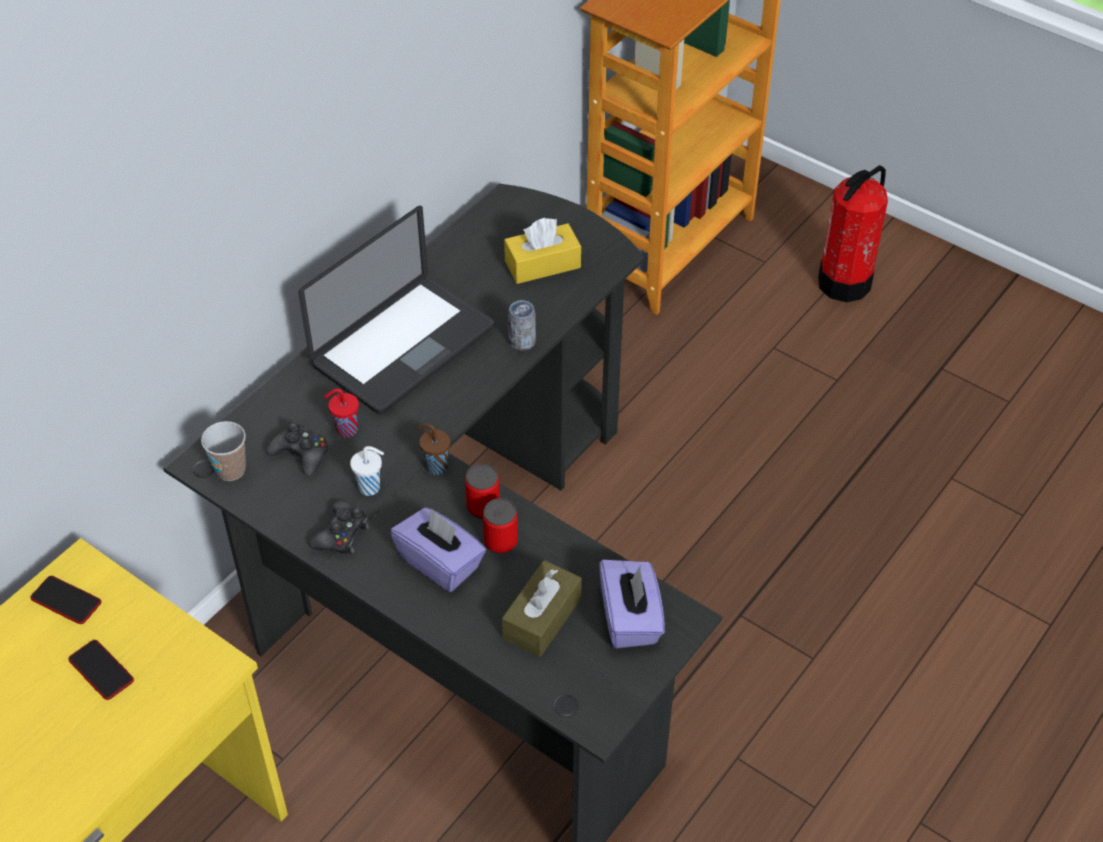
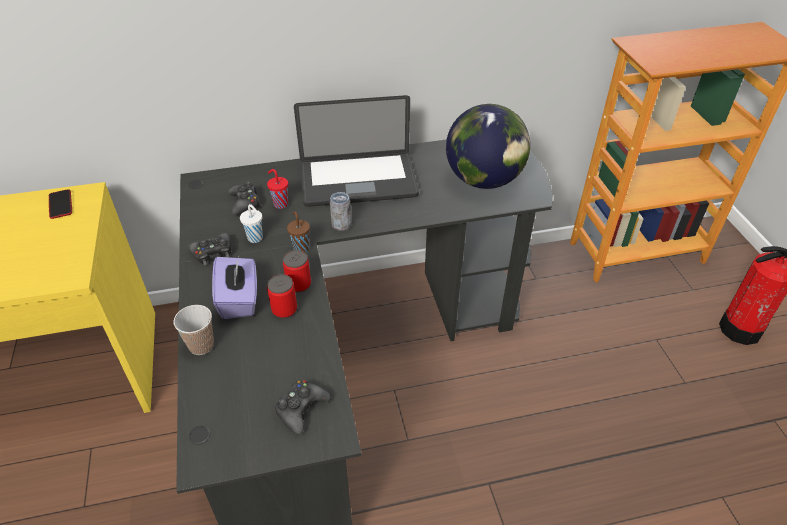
camera: 40 degrees right, 5 degrees down
(101, 670) = (27, 244): phone -> none
(230, 470) = (205, 191): cup -> cup (201, 345)
(522, 342) = (425, 212): can -> can (341, 225)
(542, 264) = (483, 180): yellow tissue box -> globe
(542, 618) = (252, 370): brown tissue box -> none
(630, 619) = (301, 409): purple tissue box -> black game controller

